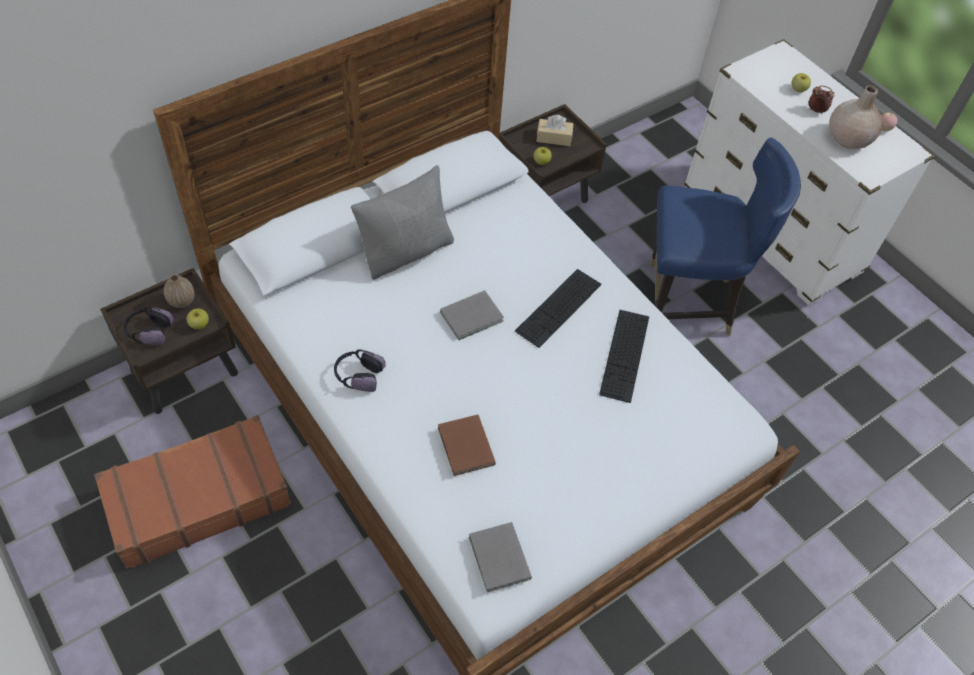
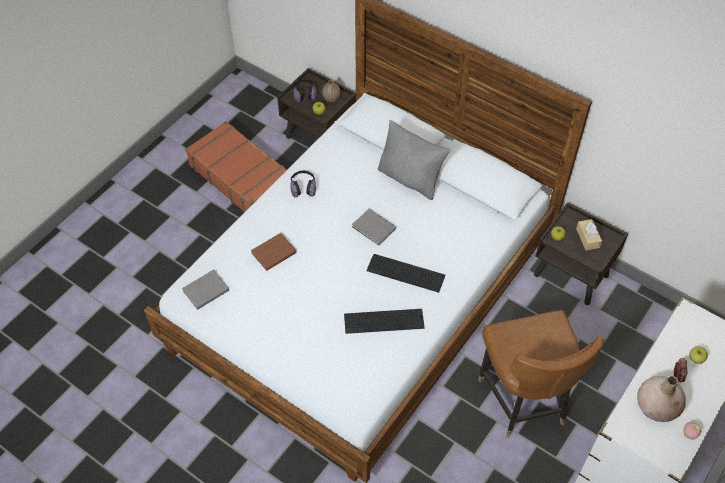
camera: 75 degrees right, 0 degrees up
(687, 303) = (523, 400): blue chair -> brown chair

